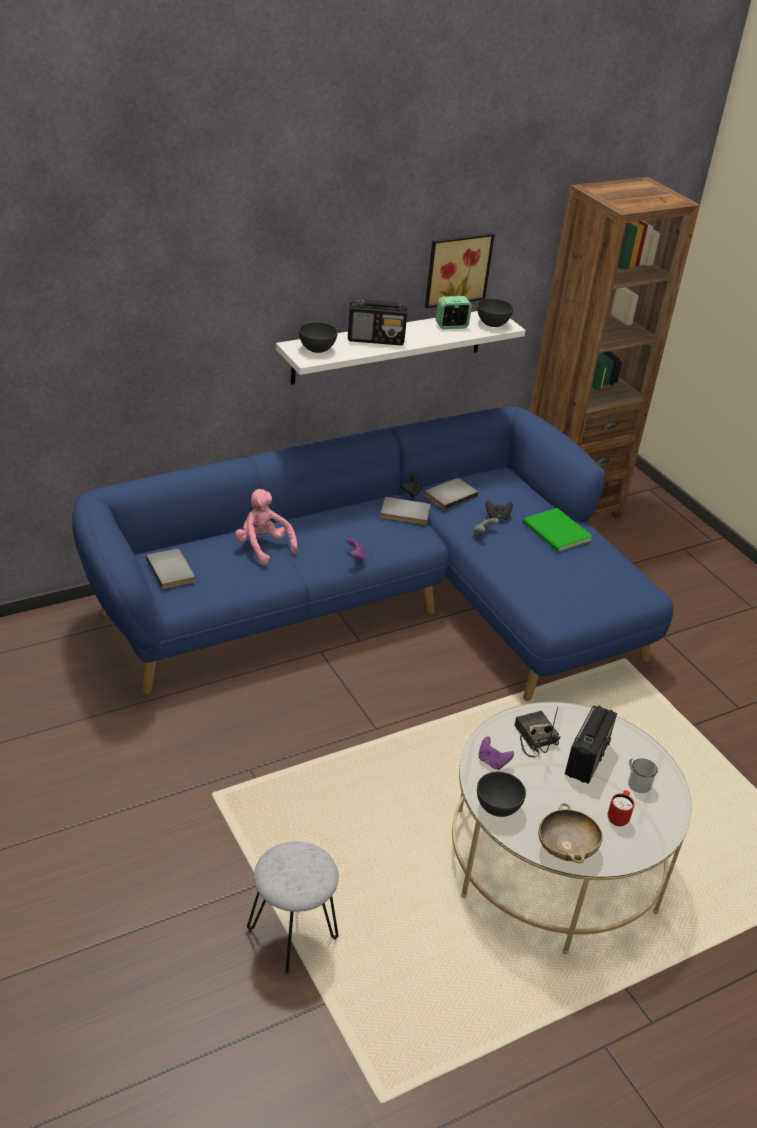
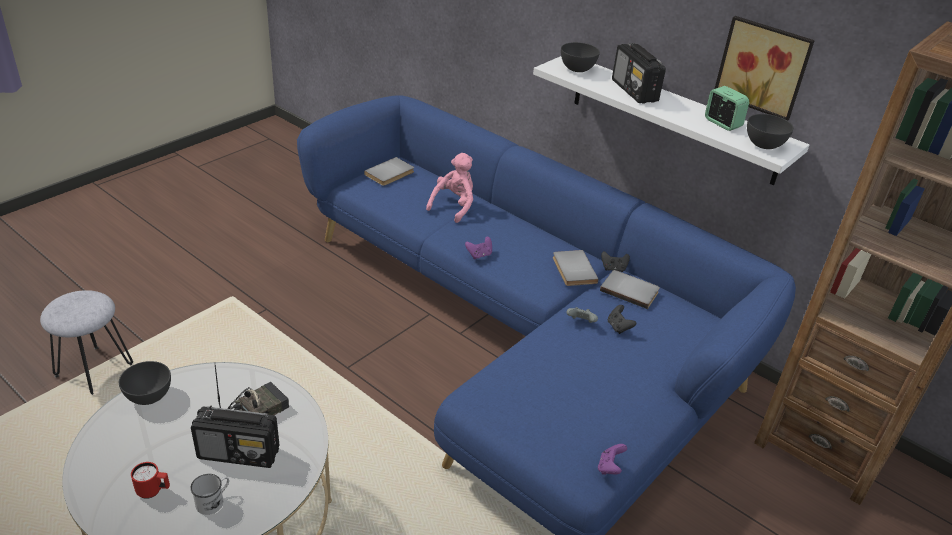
camera: 70 degrees right, 0 degrees up
(492, 762) = (212, 383): purple game controller -> purple game controller (609, 467)
(556, 533) = (628, 376): green book -> none
(566, 848) = (99, 454): beige bowl -> none

